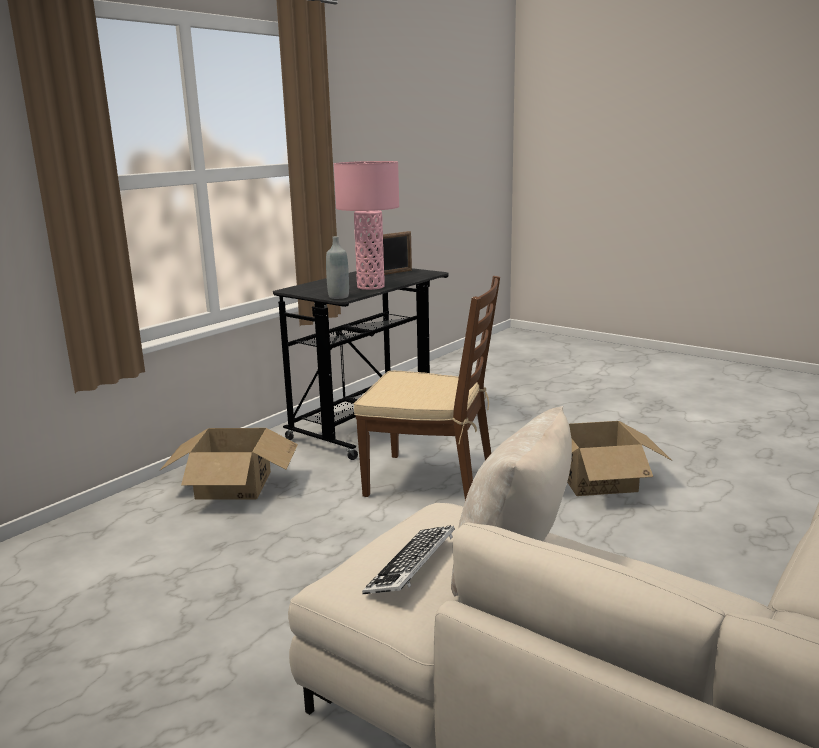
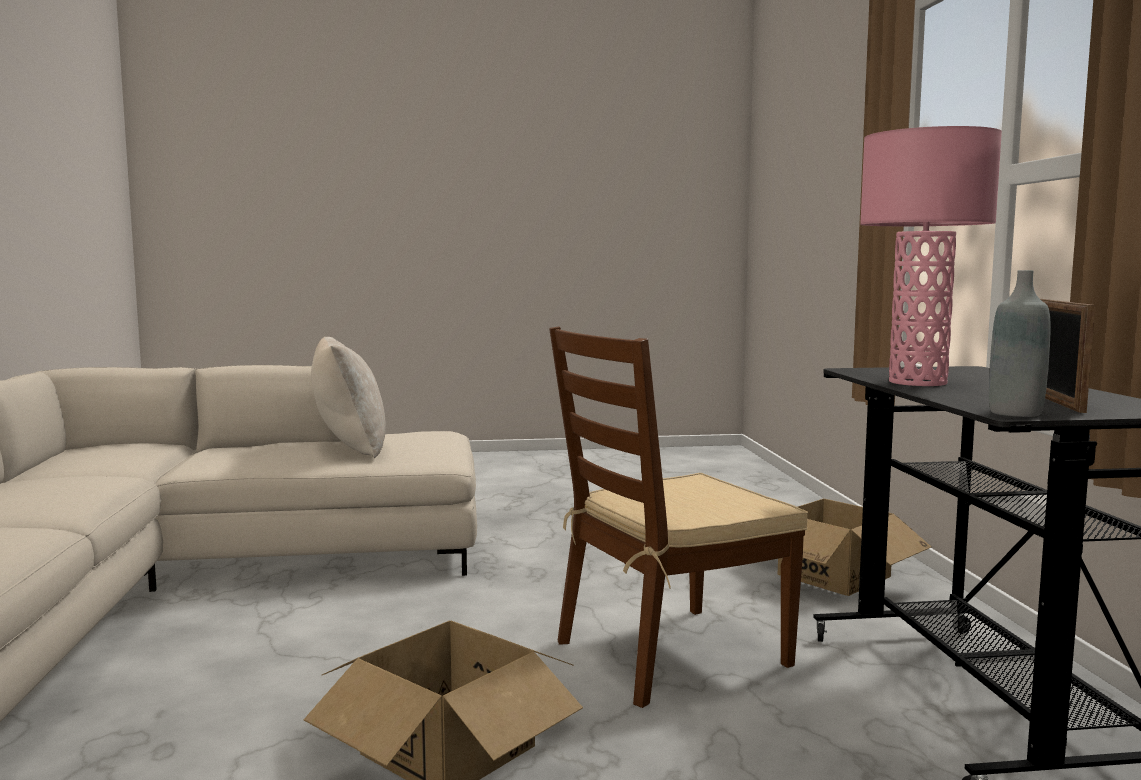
camera: 135 degrees right, 10 degrees down
(338, 297) = (864, 370): grey bottle -> grey bottle (1015, 413)
(412, 567) = (410, 436): keyboard -> none

